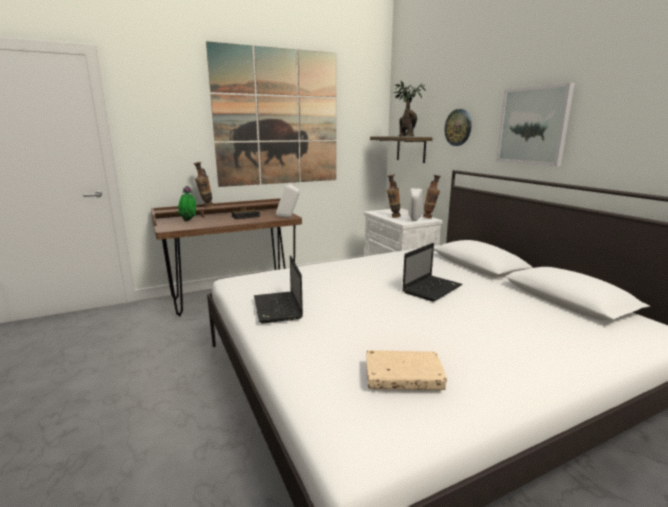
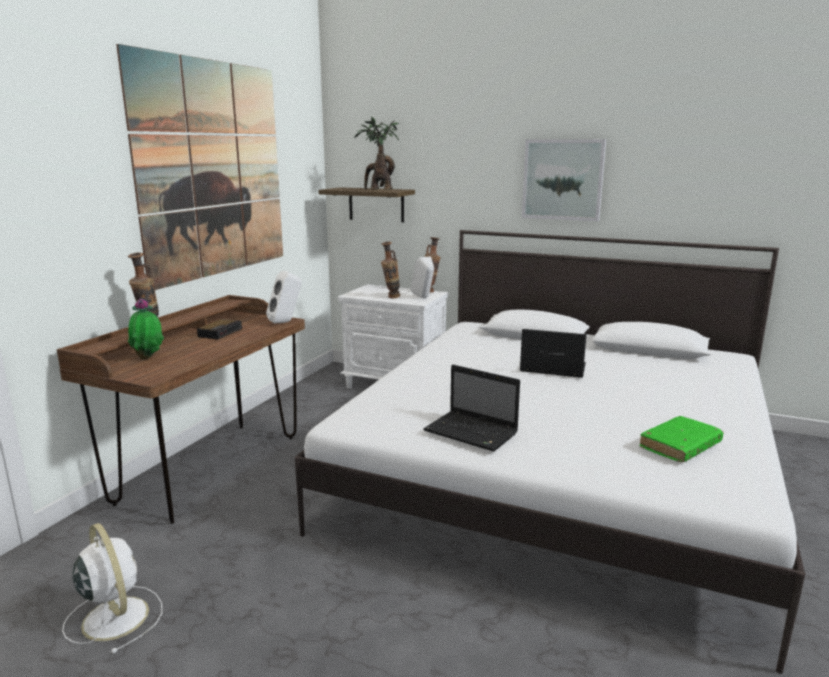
camera: 40 degrees left, 0 degrees up
(100, 346) = (114, 616): none -> white fan
(403, 378) = (680, 446): beige book -> green book
(432, 288) = (551, 368): laptop -> laptop turned 75 degrees counterclockwise
(458, 127) = (457, 178): wall clock -> none

